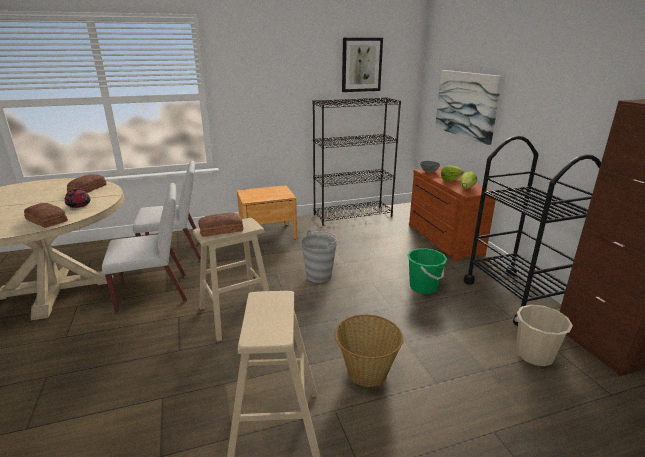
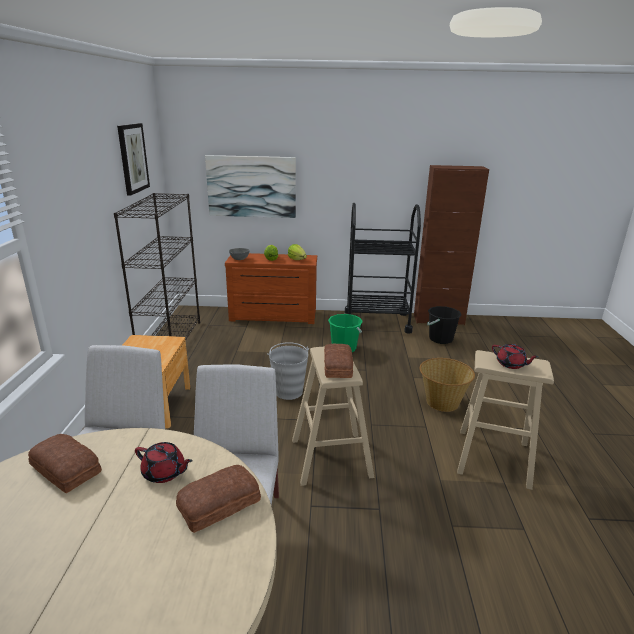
camera: 70 degrees left, 0 degrees up
(264, 314) = (511, 364): none -> red teapot
(534, 354) = (440, 339): beige bucket -> black bucket

